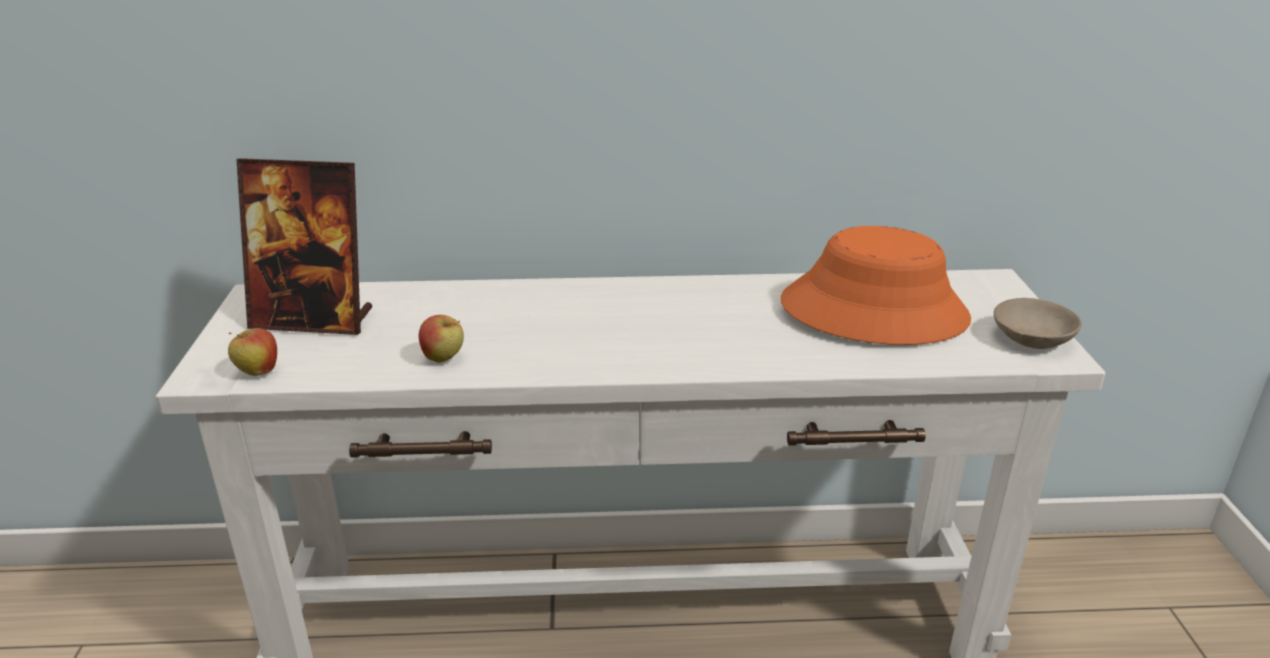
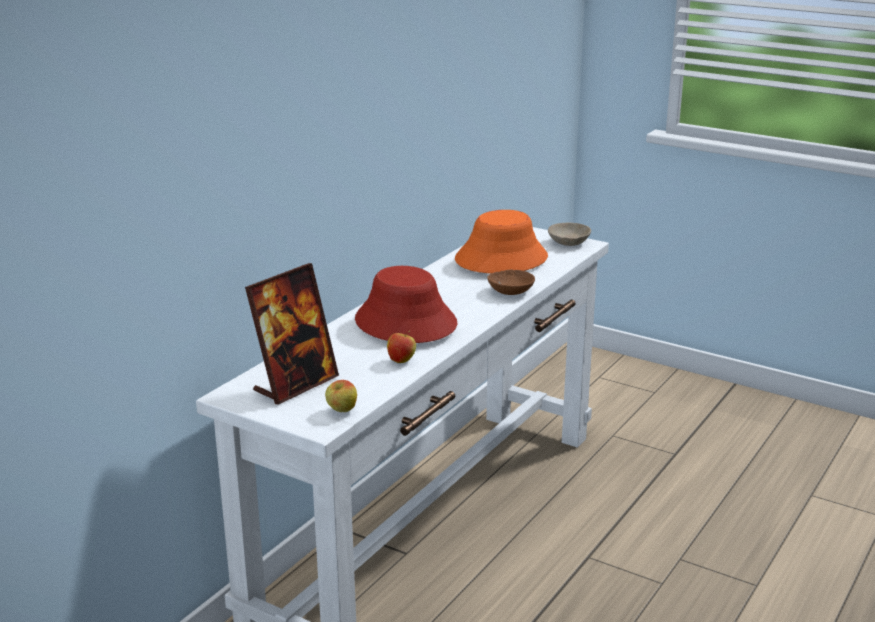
camera: 55 degrees left, 5 degrees down
(565, 321) = (405, 322): none -> red hat
(771, 357) = (511, 292): none -> brown bowl

